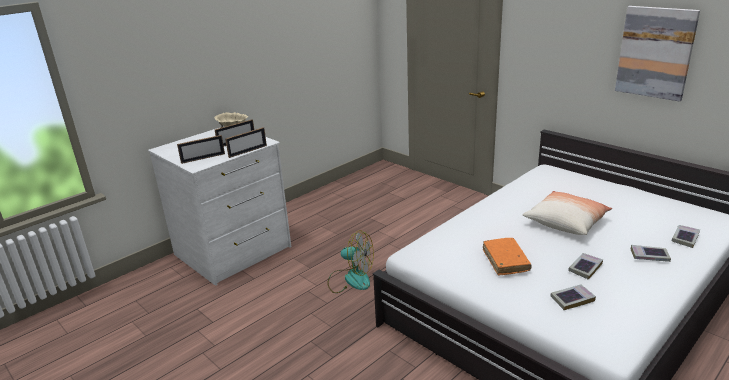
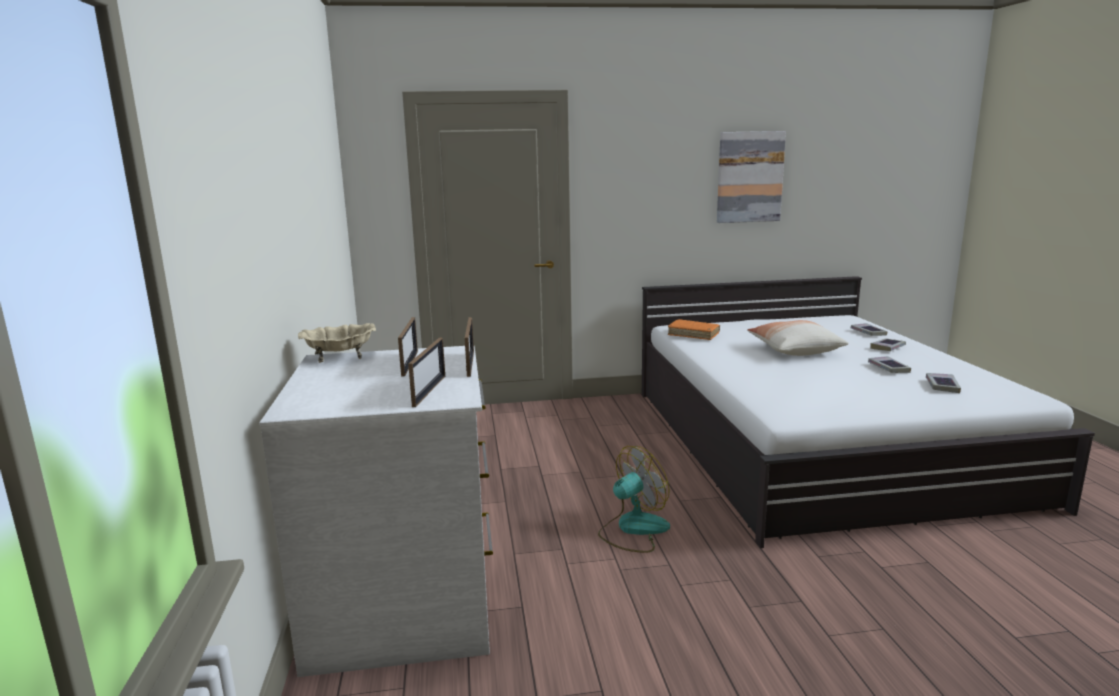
camera: 55 degrees left, 10 degrees down
(505, 261) = (849, 385): orange book -> orange book (693, 334)

